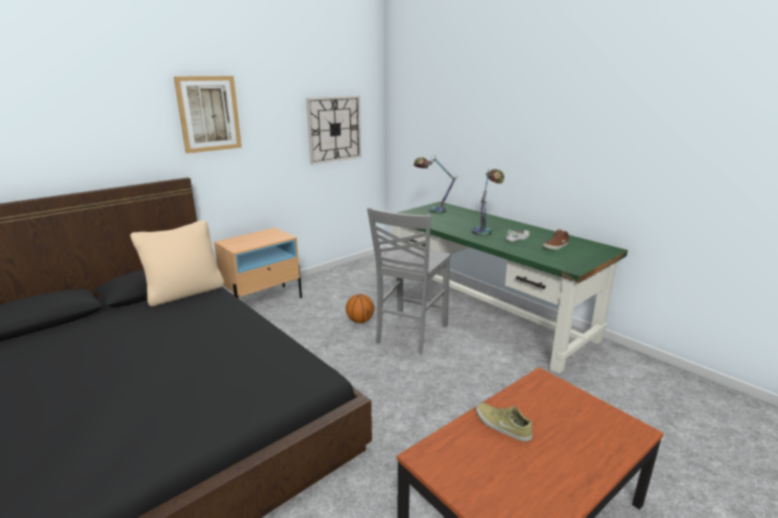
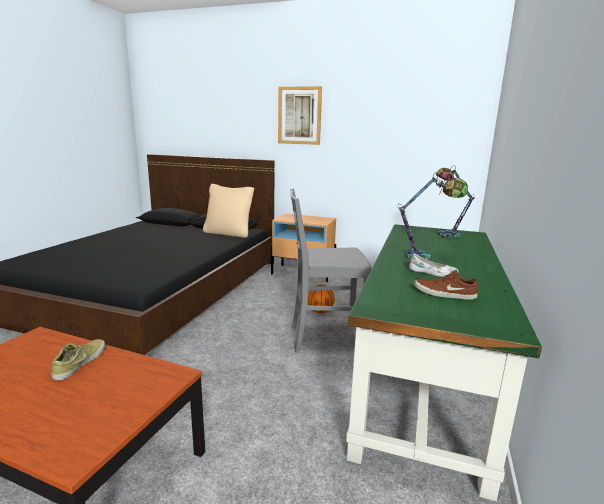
camera: 60 degrees right, 5 degrees down
(334, 129) = (418, 140): wall clock -> none

